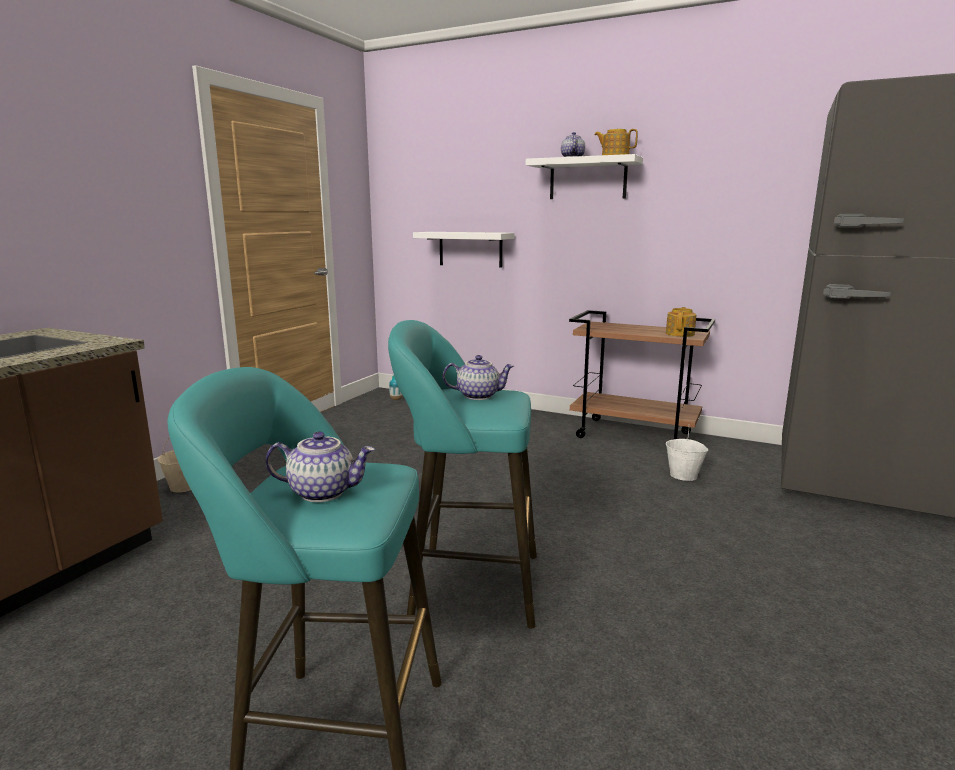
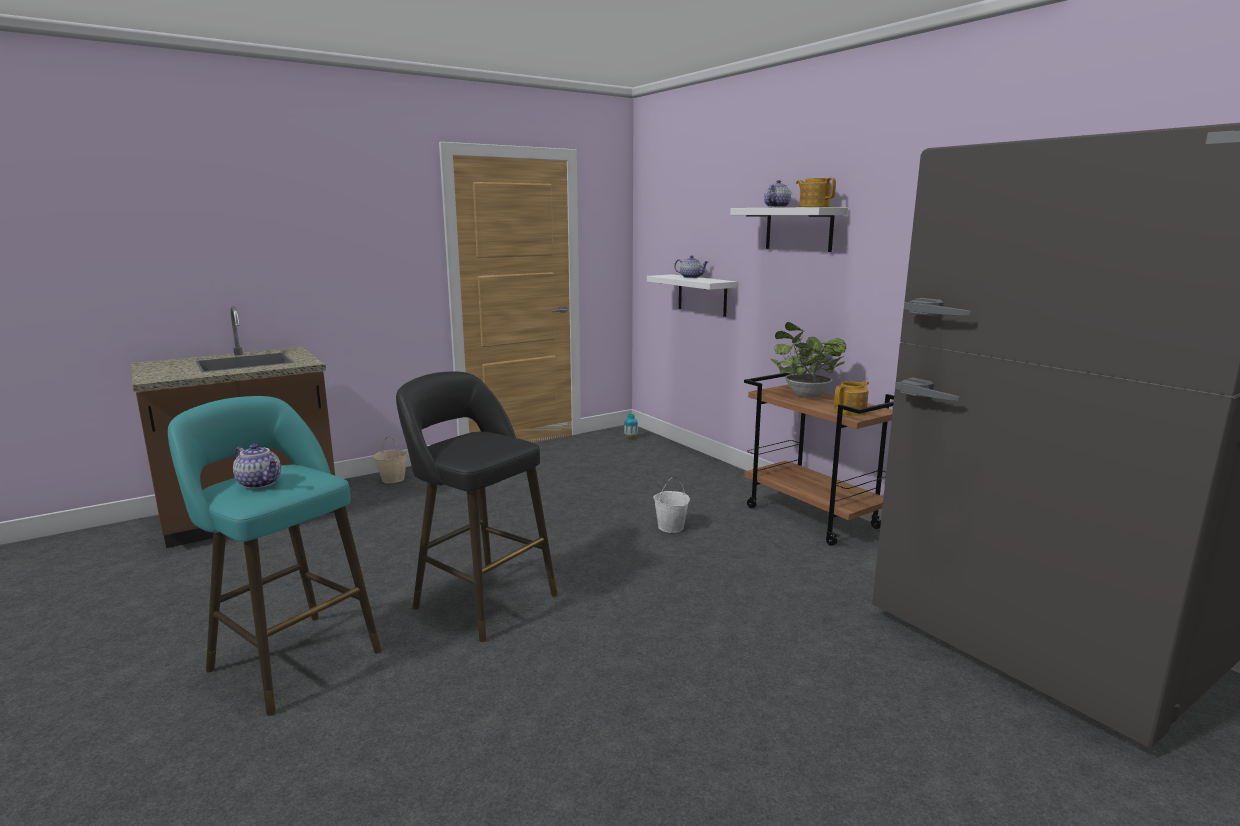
camera: 30 degrees right, 0 degrees up
(466, 585) = (480, 599): turquoise stool -> black stool
(478, 395) = (483, 441): teapot -> teapot (691, 277)
(619, 327) = (804, 395): none -> potted plant
(684, 475) = (800, 568): white bucket -> white bucket (671, 527)

